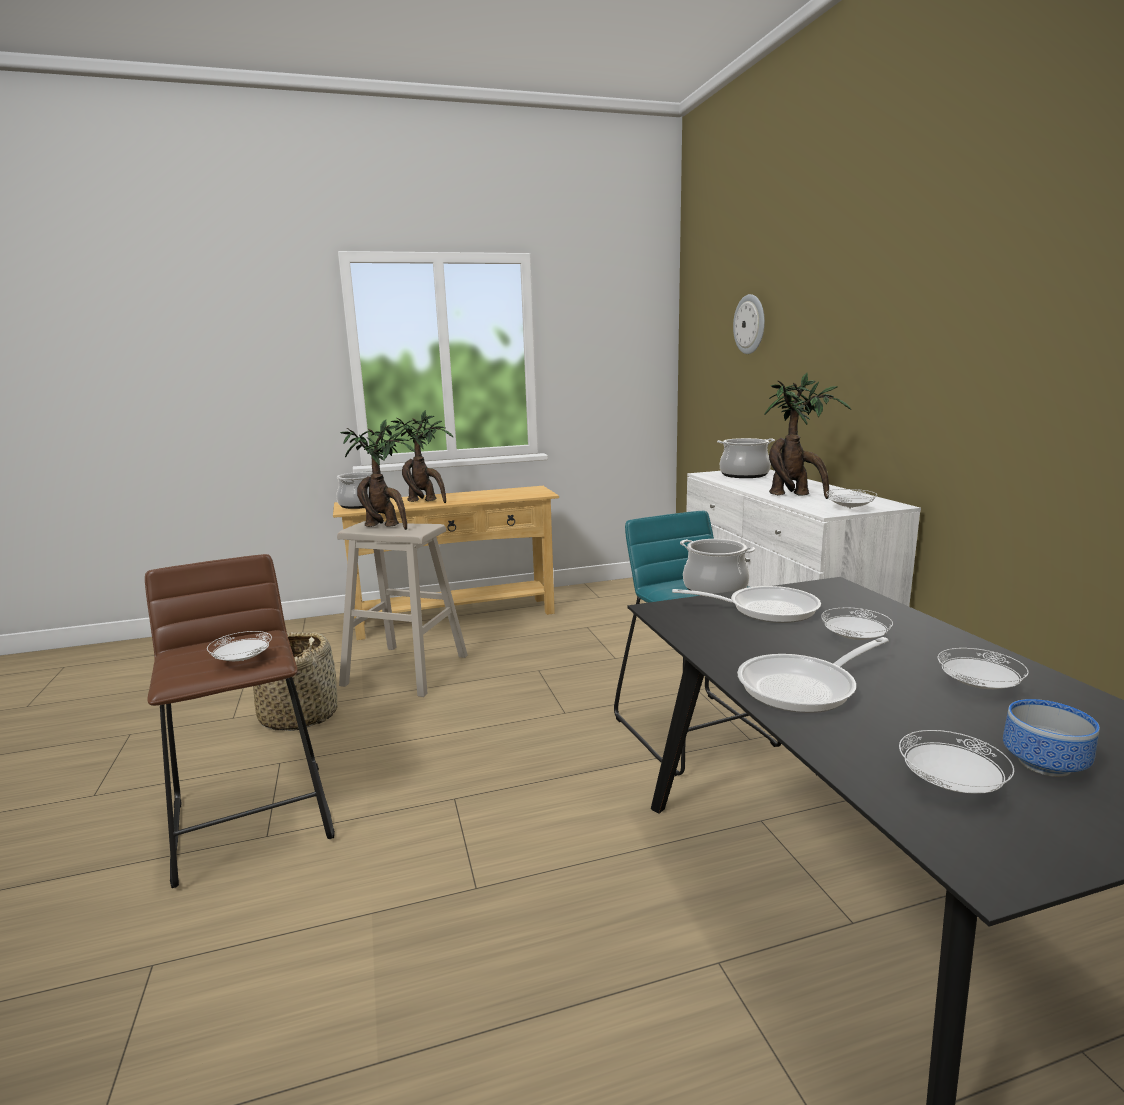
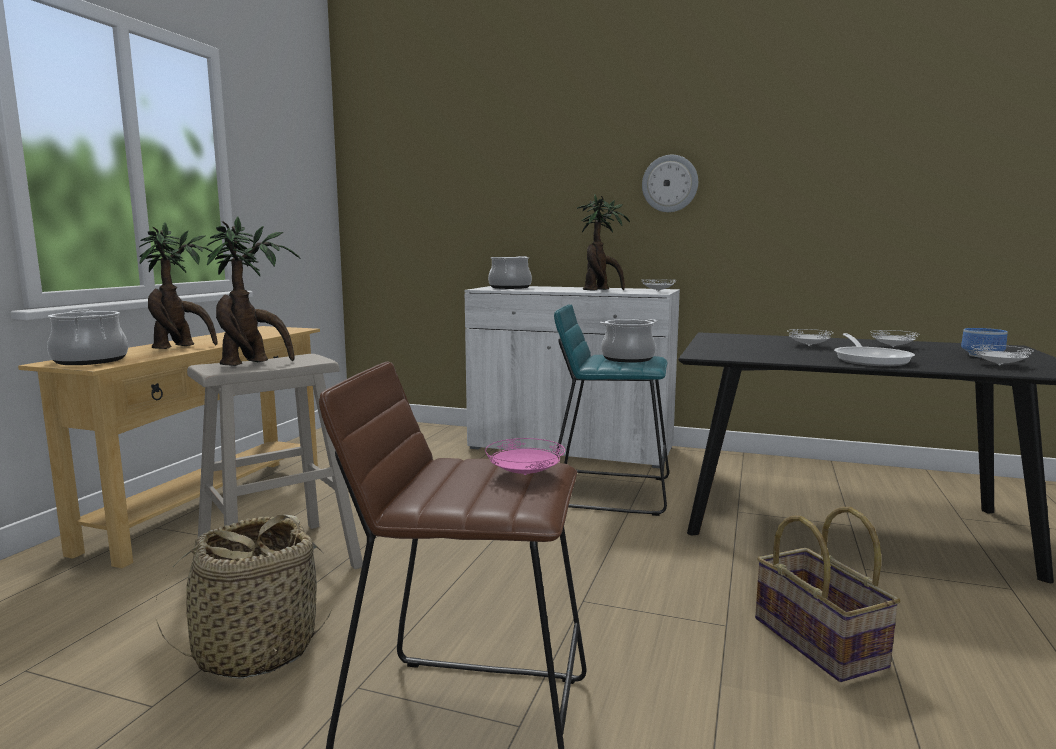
camera: 55 degrees left, 5 degrees down
(242, 660) = (524, 475): white plate -> pink plate
(492, 960) = (820, 642): none -> basket
(750, 324) = (462, 161): wall clock -> wall clock (670, 183)
(764, 609) = (736, 346): frying pan -> none

